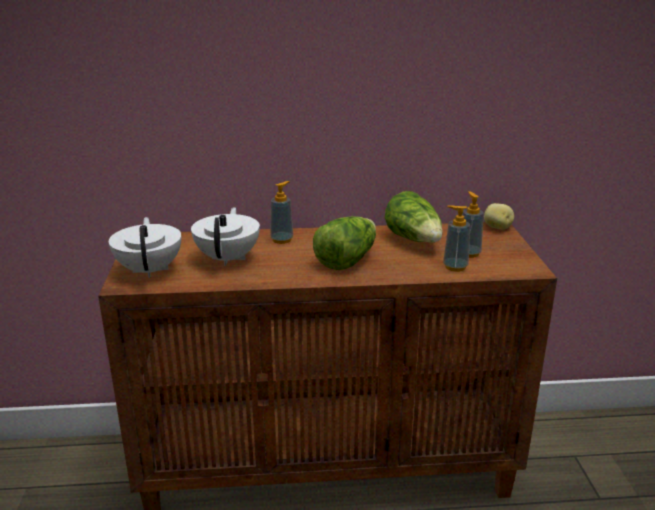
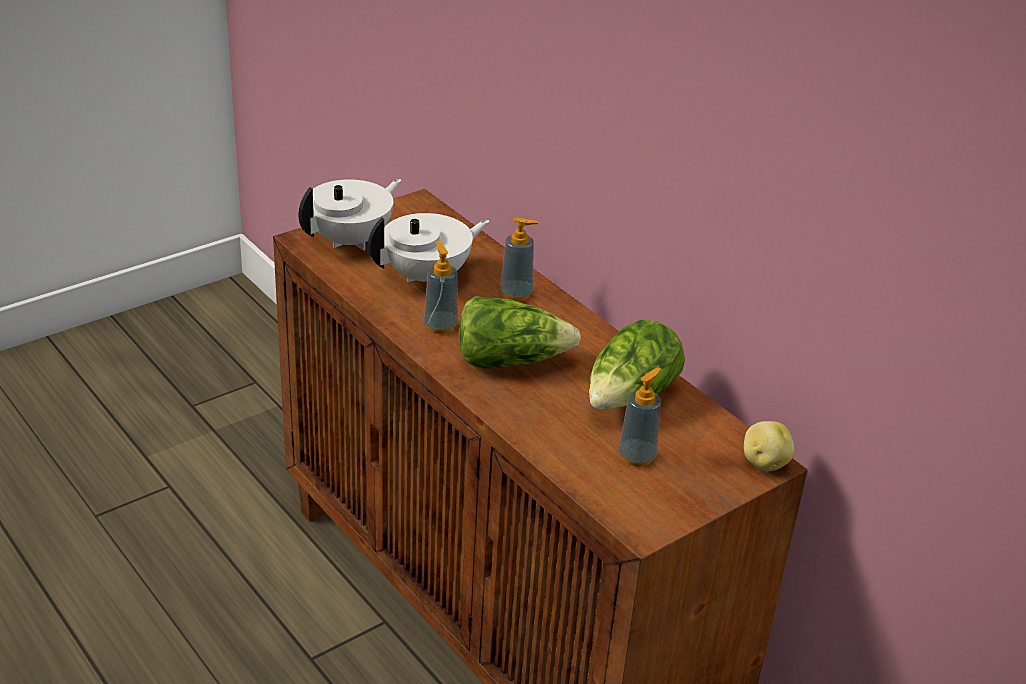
camera: 55 degrees right, 10 degrees up
(455, 267) = (579, 454): soap dispenser -> soap dispenser (440, 325)

